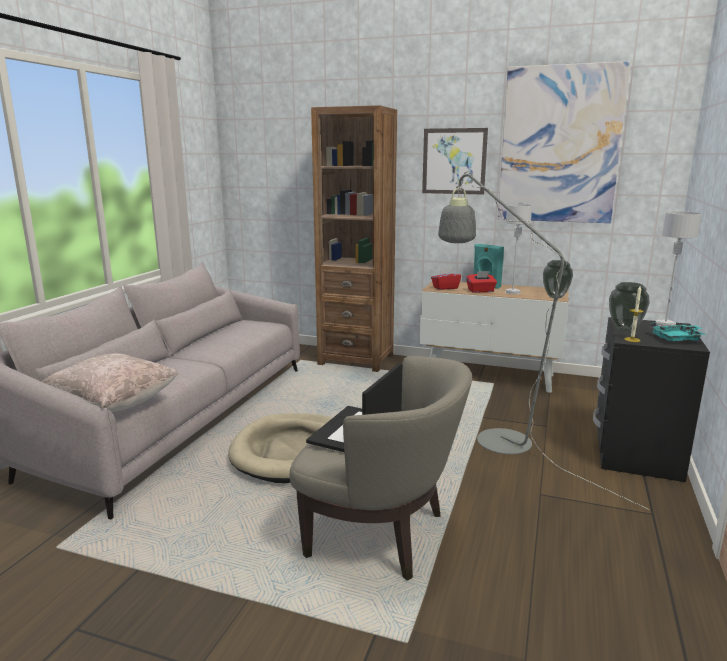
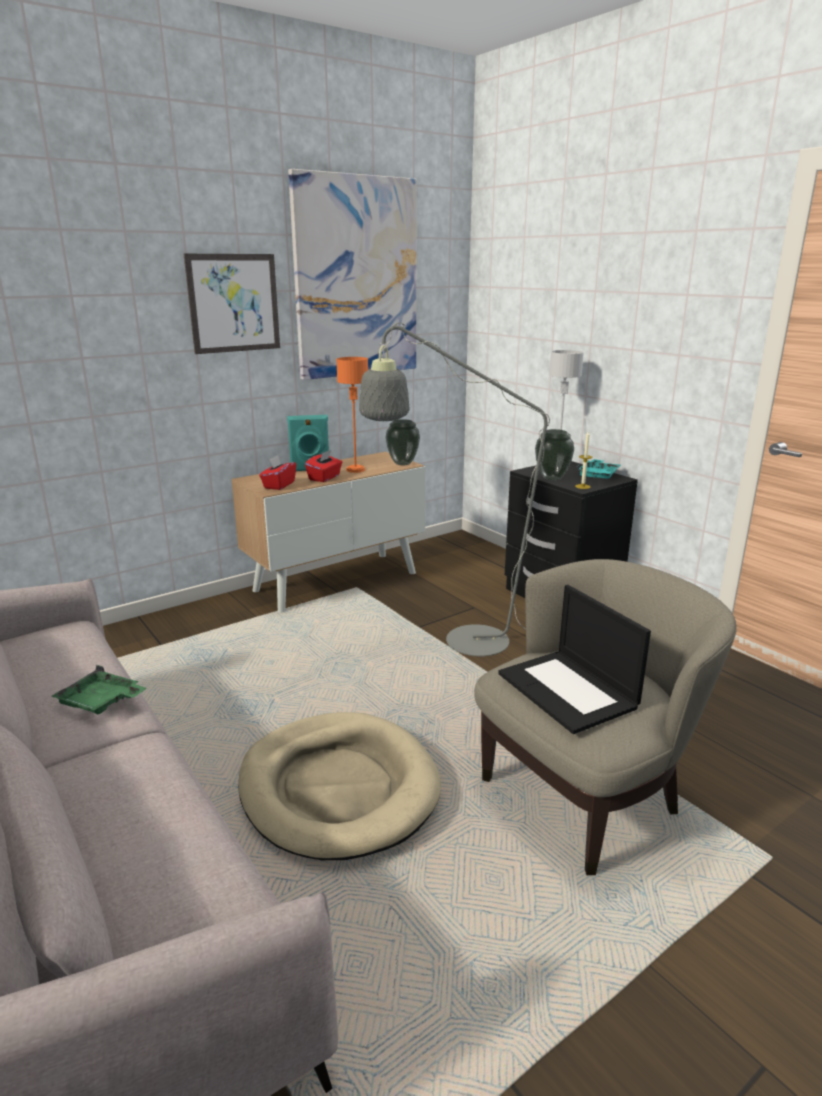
camera: 55 degrees left, 5 degrees up
(113, 405) = (195, 903): beige pillow -> none
(222, 348) = (101, 702): none -> green tray
(356, 360) = (152, 633): brown bookcase -> none
(512, 292) = (355, 470): grey table lamp -> orange table lamp

